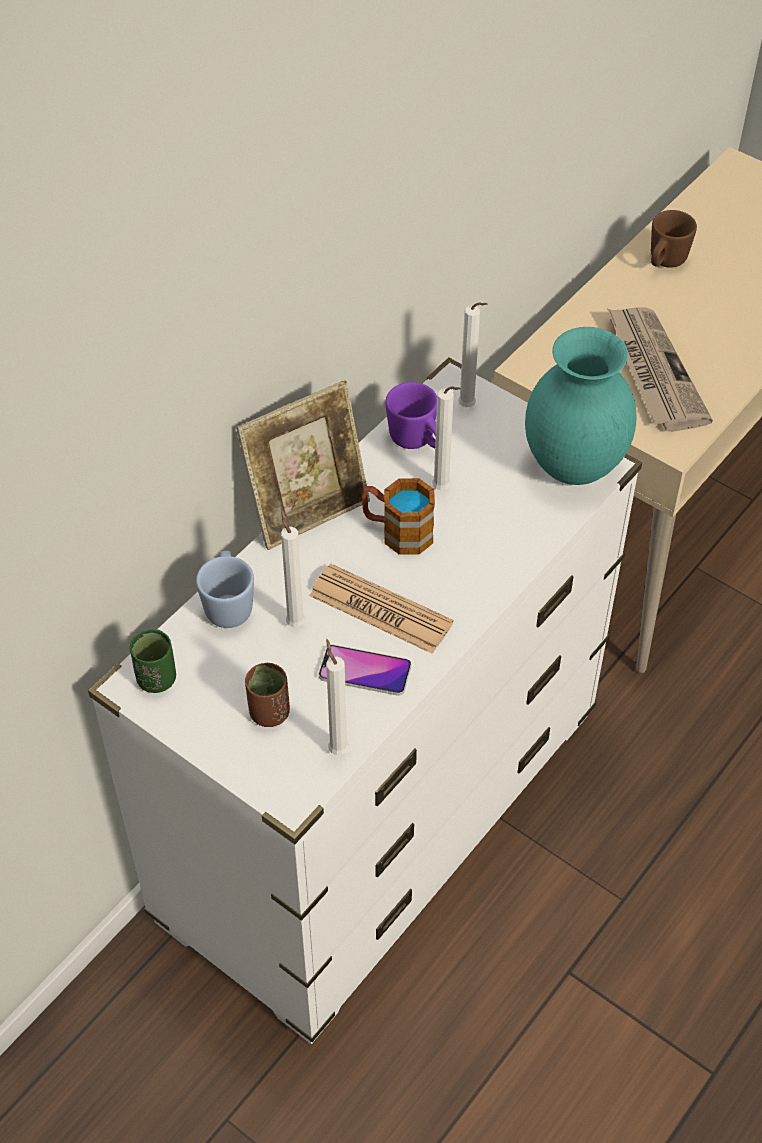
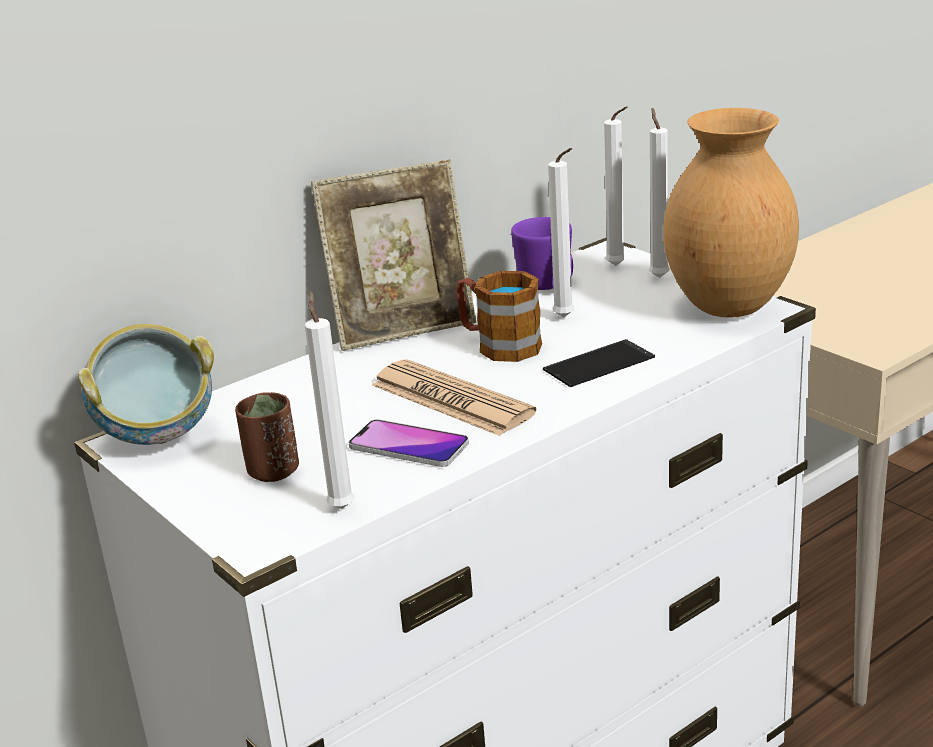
camera: 15 degrees right, 25 degrees down
(156, 679) = (157, 437): green cup -> bowl
(229, 604) = (275, 387): blue mug -> none
(294, 621) = (344, 403): white candle -> white candle (658, 276)
(485, 553) = (599, 364): none -> phone
(572, 466) = (727, 307): turquoise vase -> brown vase
(653, 371) = (858, 299): newspaper -> none
(664, 262) = (884, 231): brown mug -> none

